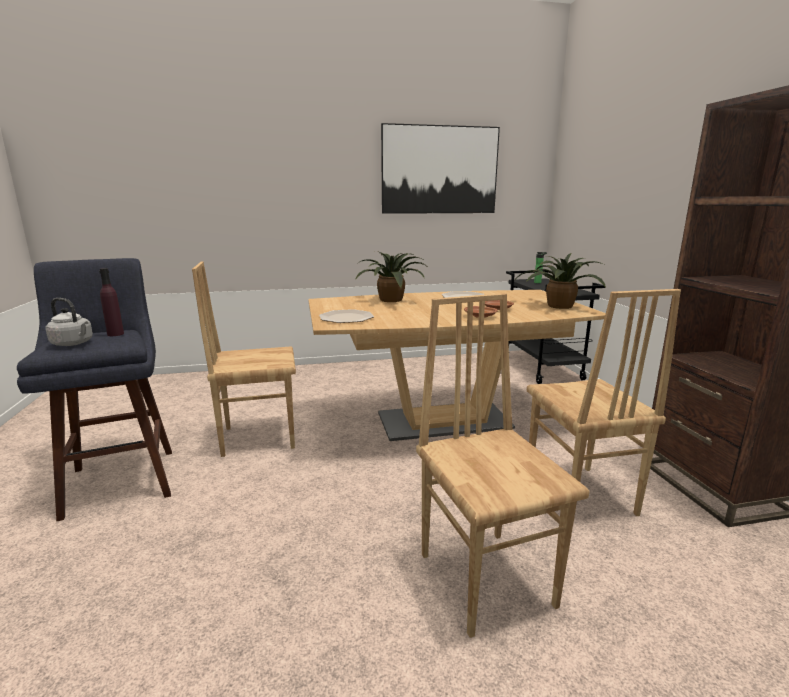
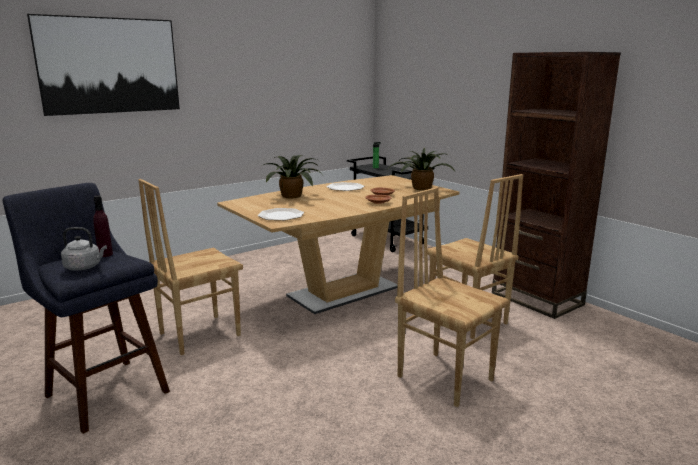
camera: 25 degrees left, 0 degrees up
(440, 170) = (287, 74): picture -> picture (110, 66)

